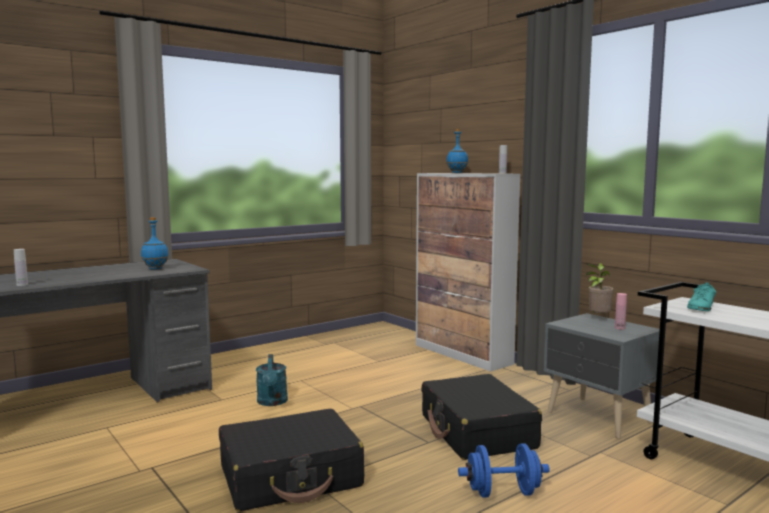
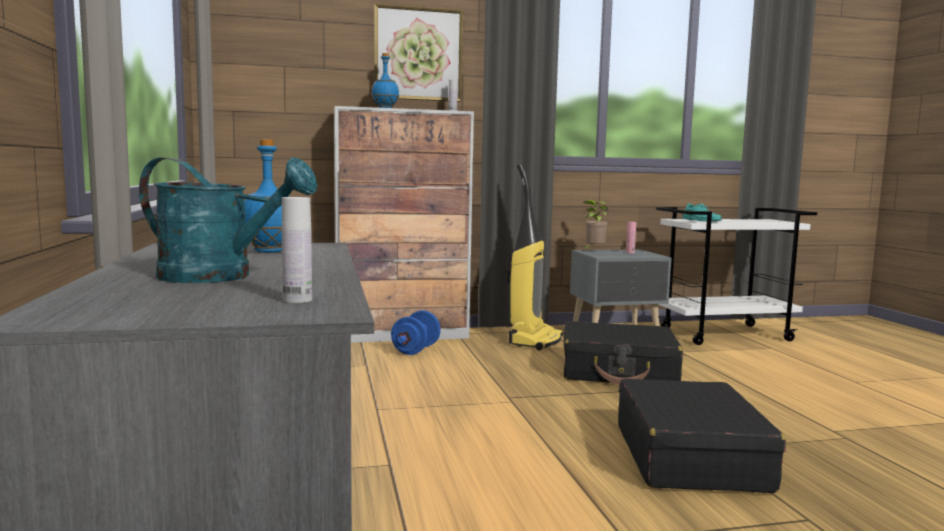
camera: 65 degrees left, 0 degrees up
(272, 402) = (444, 435): turquoise watering can -> turquoise watering can (220, 277)
(492, 124) = (418, 54): none -> picture
(503, 493) = (745, 389): blue dumbbell -> blue dumbbell (415, 350)
(524, 391) = (534, 340): none -> vacuum cleaner

